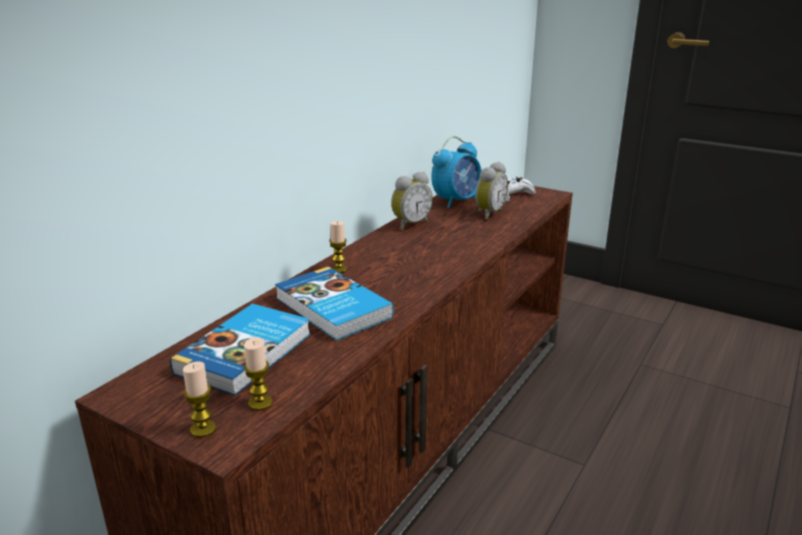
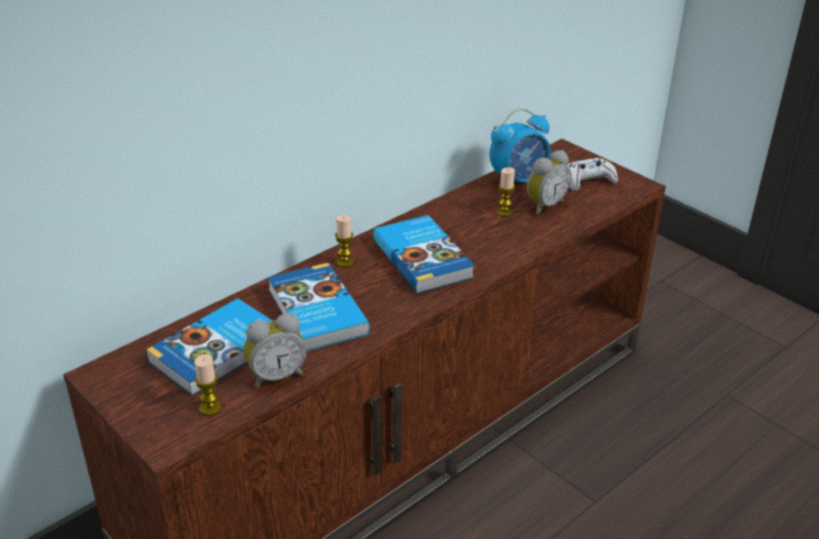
camera: 15 degrees right, 10 degrees up
(203, 429) = (155, 424): candle -> candle (504, 212)
(409, 258) = (423, 258): none -> book
(410, 224) = (448, 209): alarm clock -> alarm clock (276, 376)

